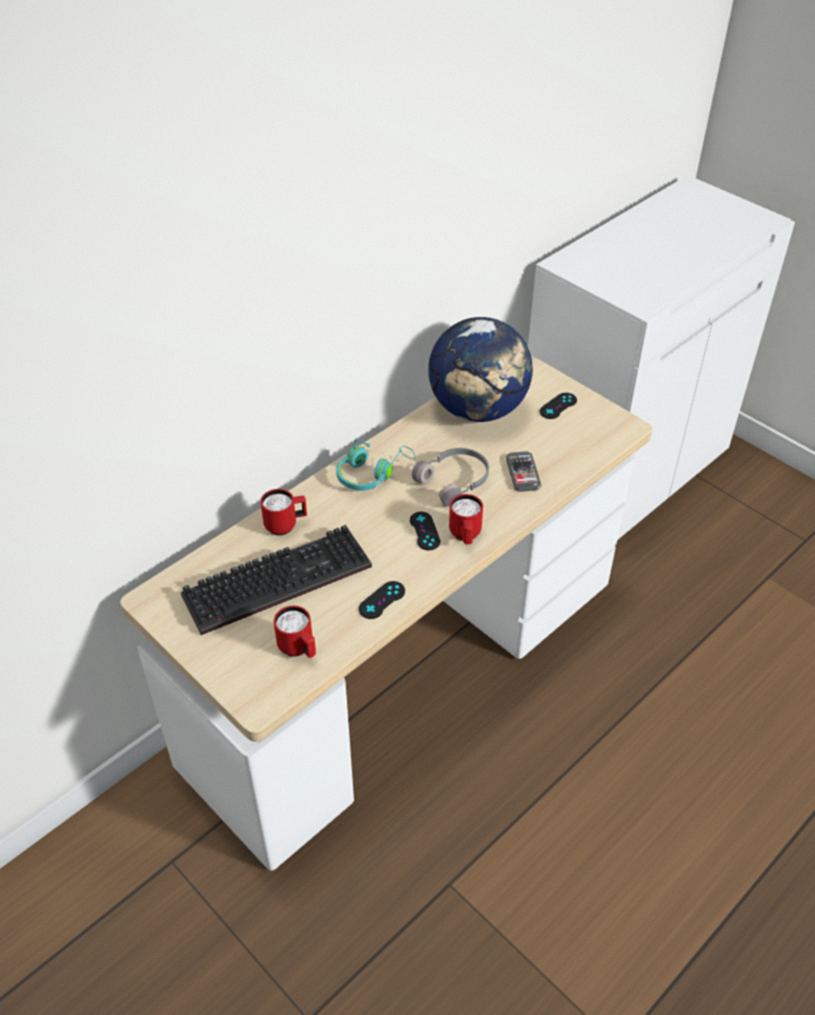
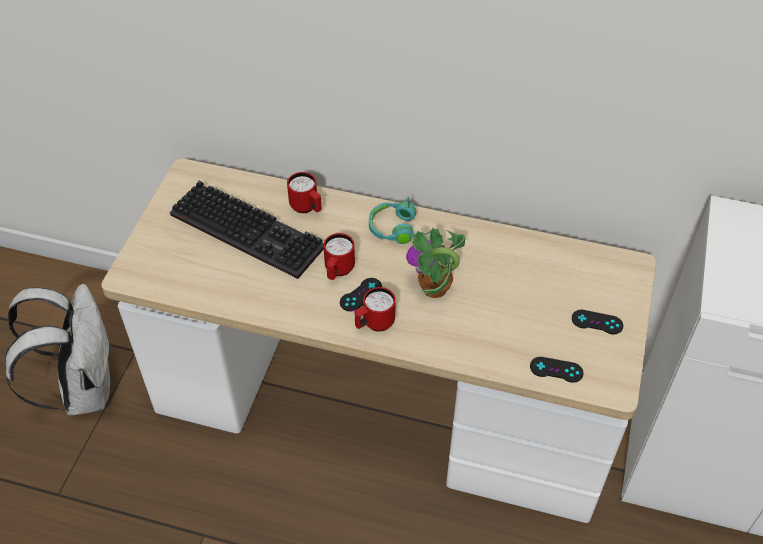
camera: 60 degrees right, 5 degrees up
(182, 937) = (84, 388): none -> white backpack
(299, 649) = (189, 275): red mug -> red mug (338, 271)
(382, 600) = (267, 301): black game controller -> black game controller (556, 370)
(455, 481) = (434, 289): grey headphones -> potted plant
(478, 409) = (540, 266): globe -> none
(523, 473) = (483, 332): phone -> none

